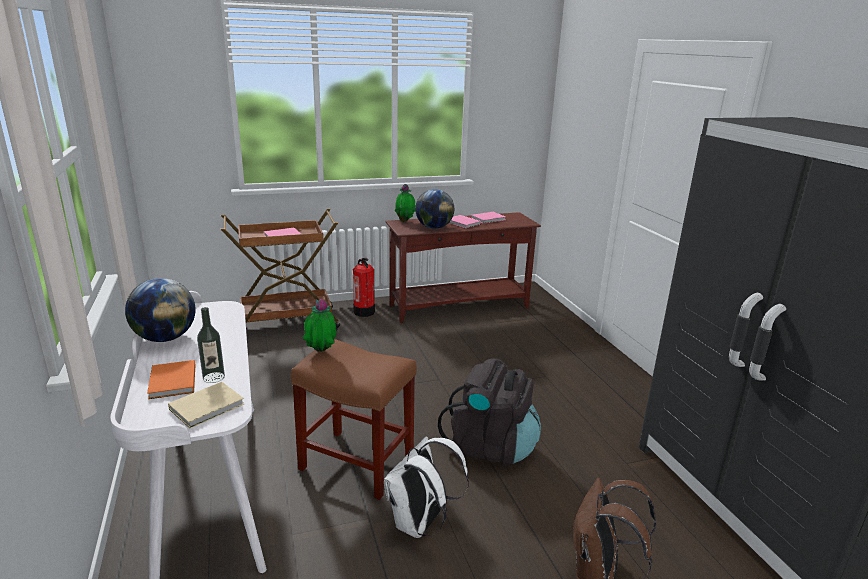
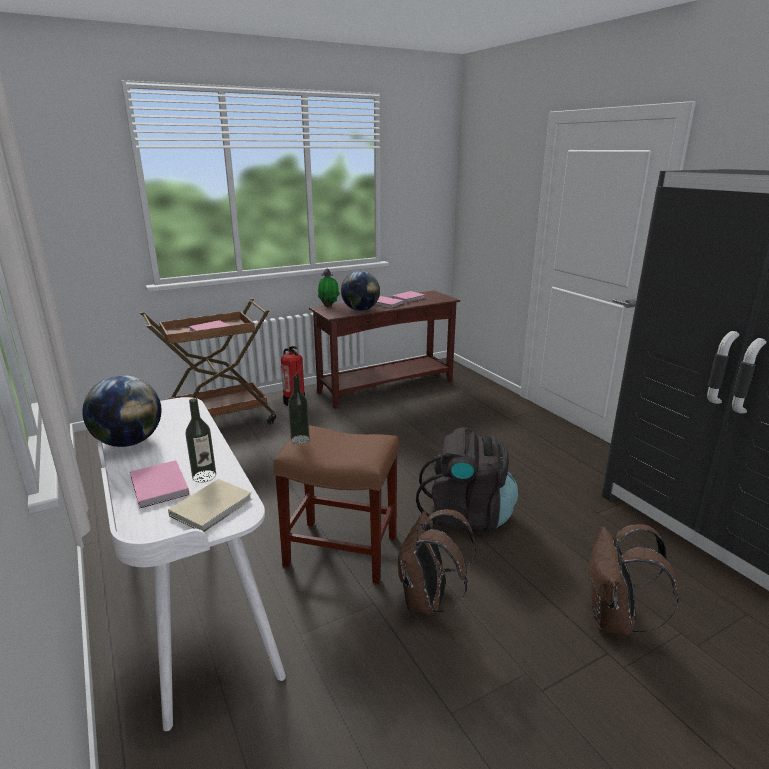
camera: 10 degrees left, 0 degrees up
(172, 382) = (158, 487): orange book -> pink book
(321, 353) = (300, 439): potted plant -> bottle
(420, 524) = (428, 601): white backpack -> brown backpack

